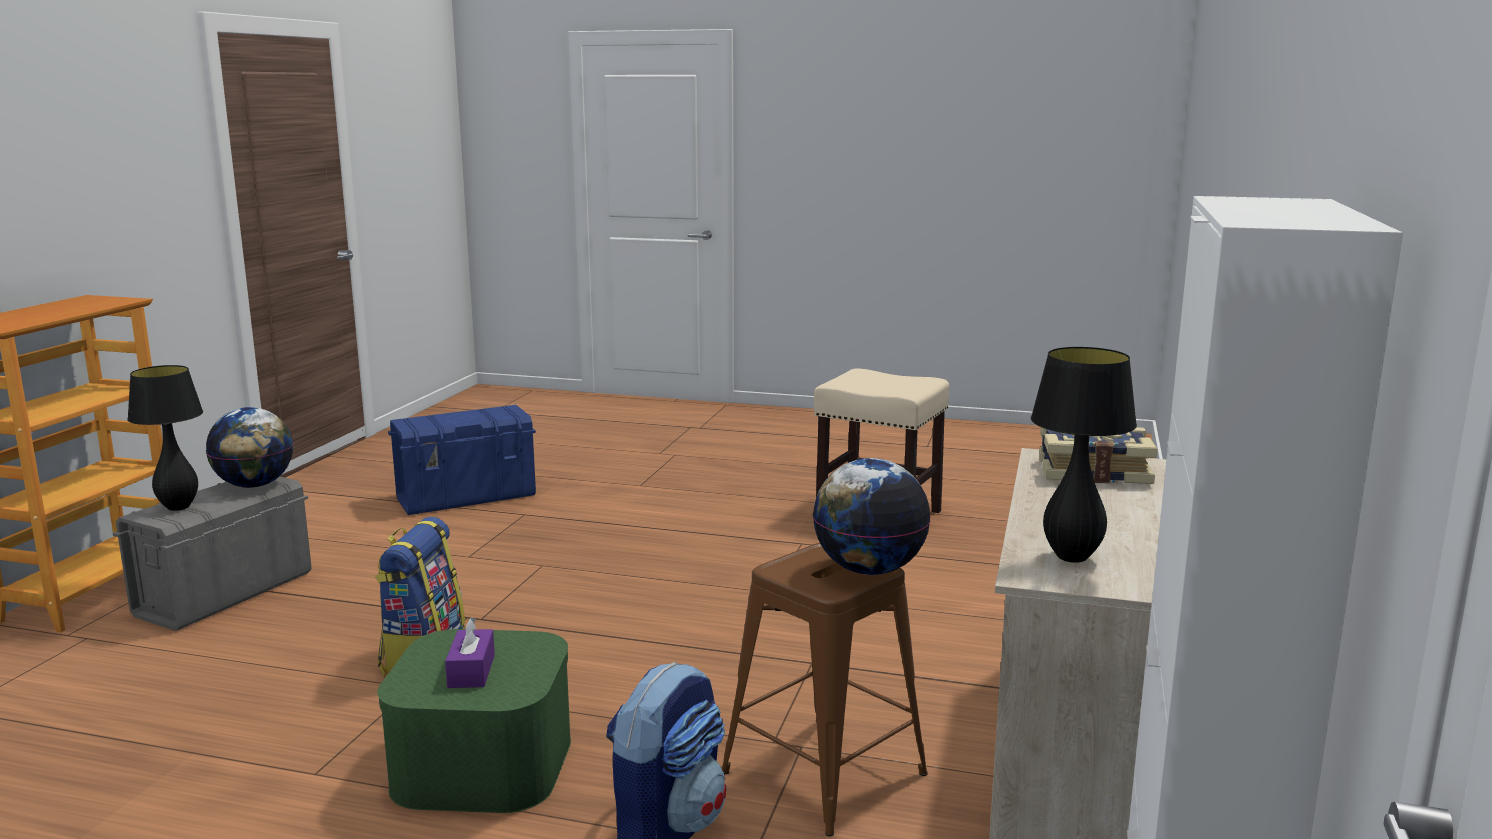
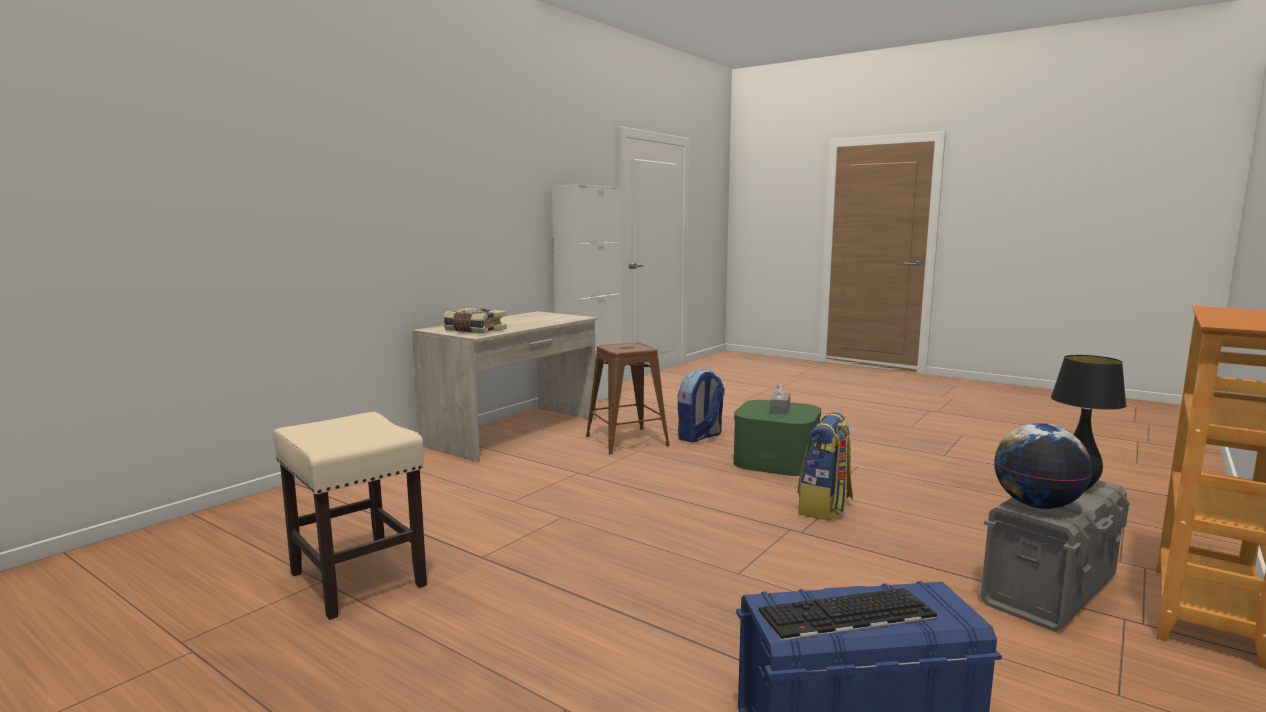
camera: 160 degrees left, 5 degrees down
(471, 671) = (780, 409): purple tissue box -> grey tissue box
(472, 414) = (846, 616): none -> keyboard
(869, 569) = (611, 345): globe -> none
(1072, 557) = (558, 318): black table lamp -> none

